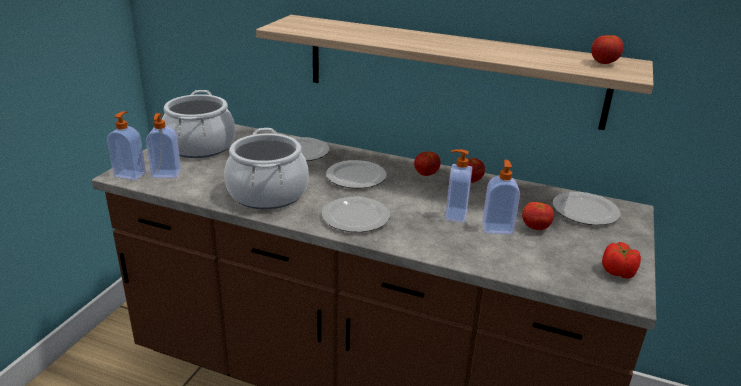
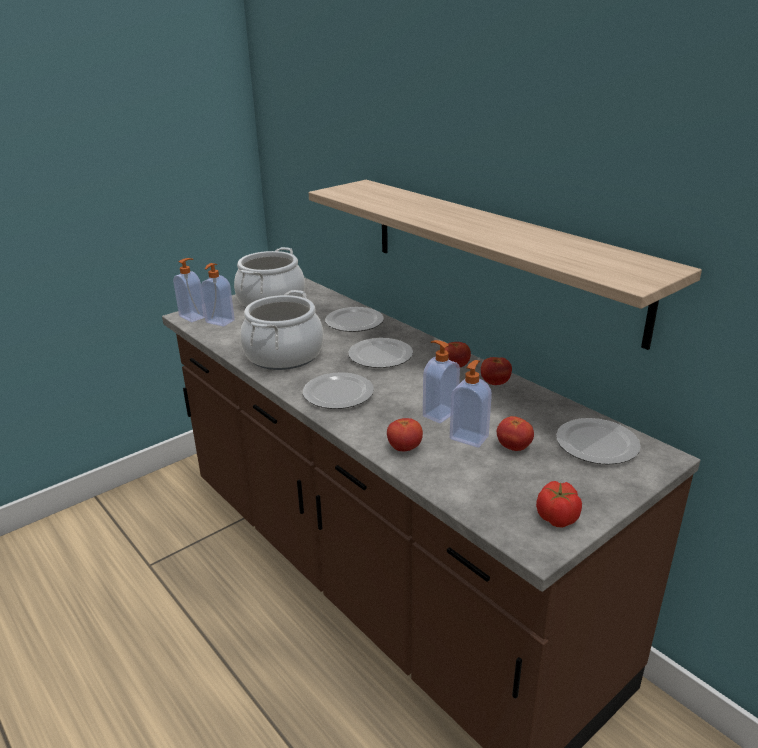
camera: 30 degrees right, 0 degrees up
(603, 63) = (624, 264): tomato -> tomato (404, 448)

